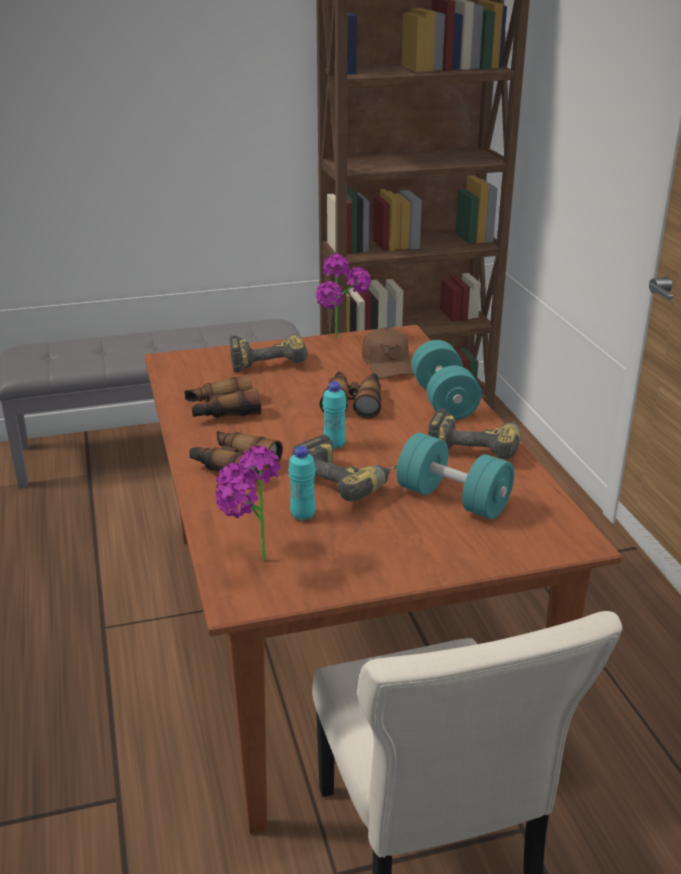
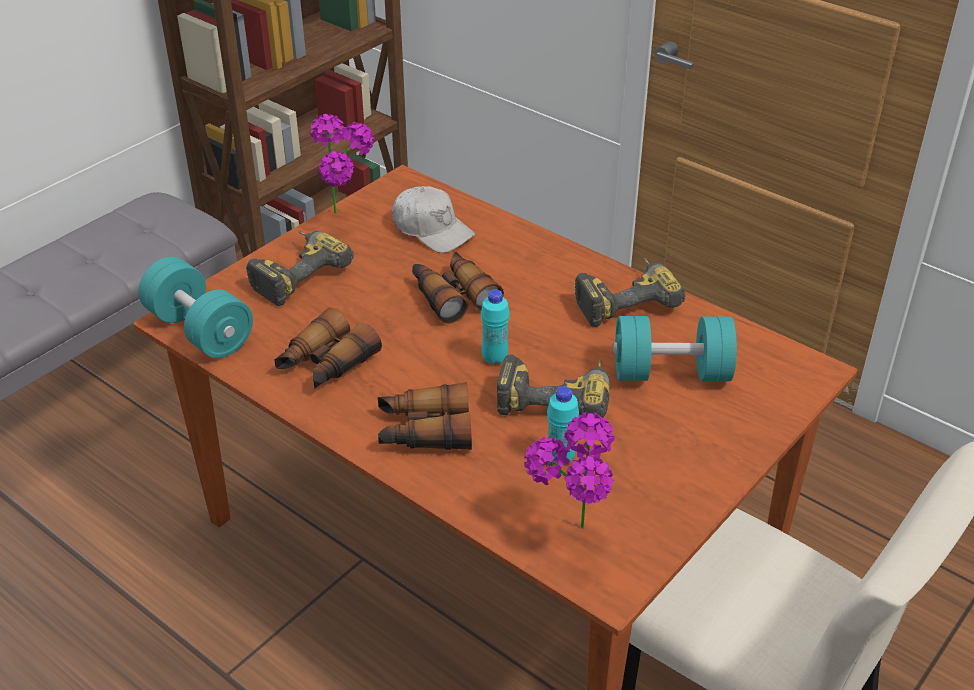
camera: 35 degrees left, 10 degrees up
(388, 364) = (432, 230): brown cap -> white cap
(443, 400) = (537, 257): turquoise dumbbell -> turquoise dumbbell (200, 330)

